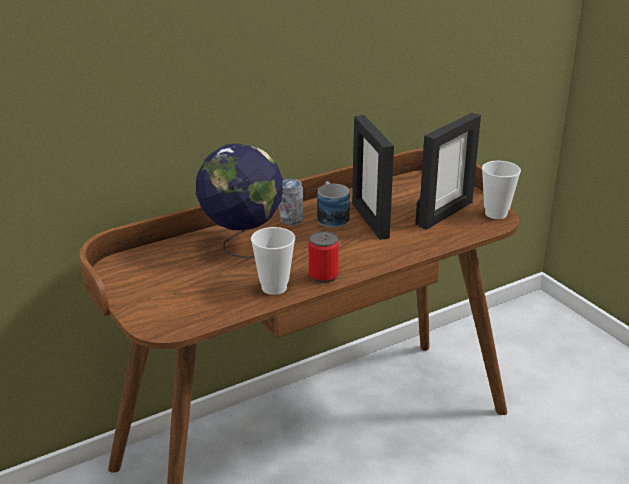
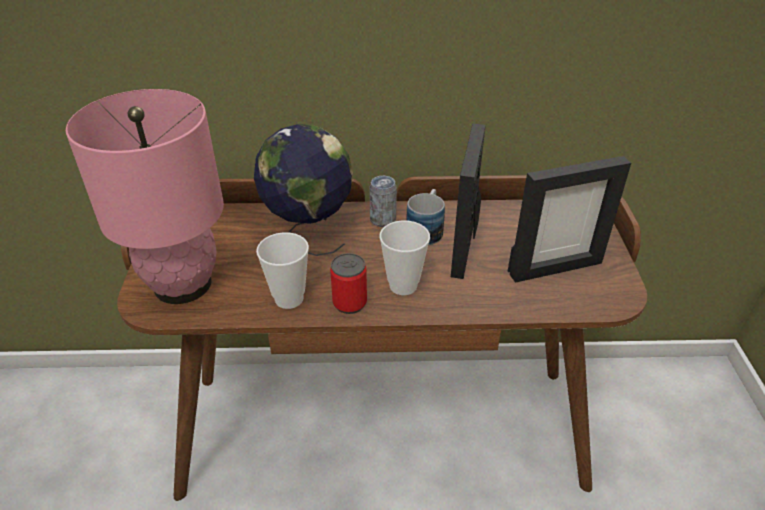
camera: 30 degrees right, 10 degrees up
(175, 306) = (183, 284): none -> pink table lamp
(496, 214) = (618, 290): cup -> cup (403, 285)

